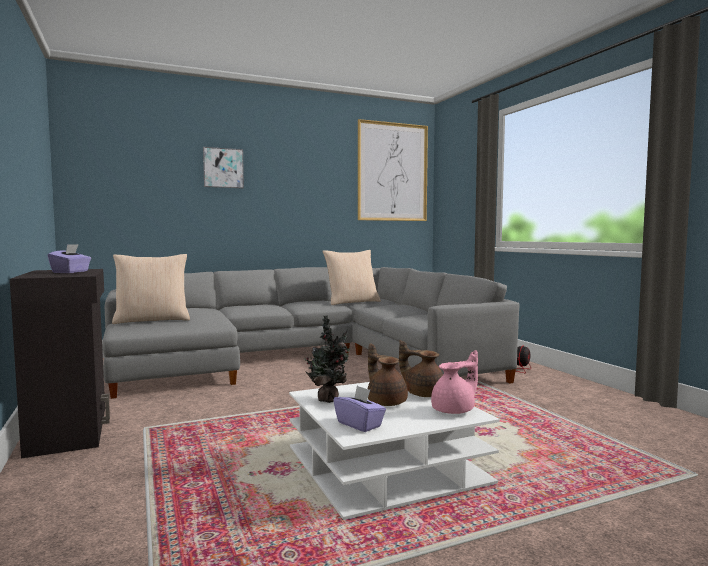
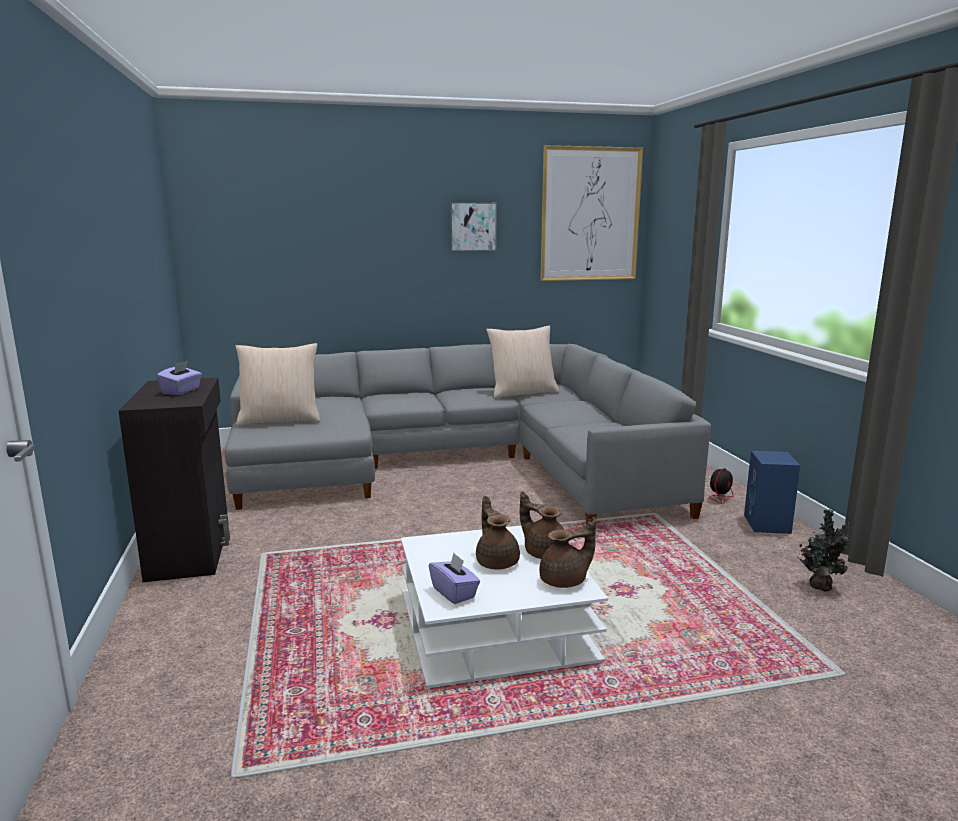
camera: 10 degrees right, 10 degrees up
(223, 168) = (367, 221): picture -> picture (473, 226)
(328, 399) = (437, 552): potted plant -> potted plant (820, 585)
(455, 410) = (565, 581): pink teapot -> brown teapot
(568, 384) = (768, 524): none -> blue speaker

